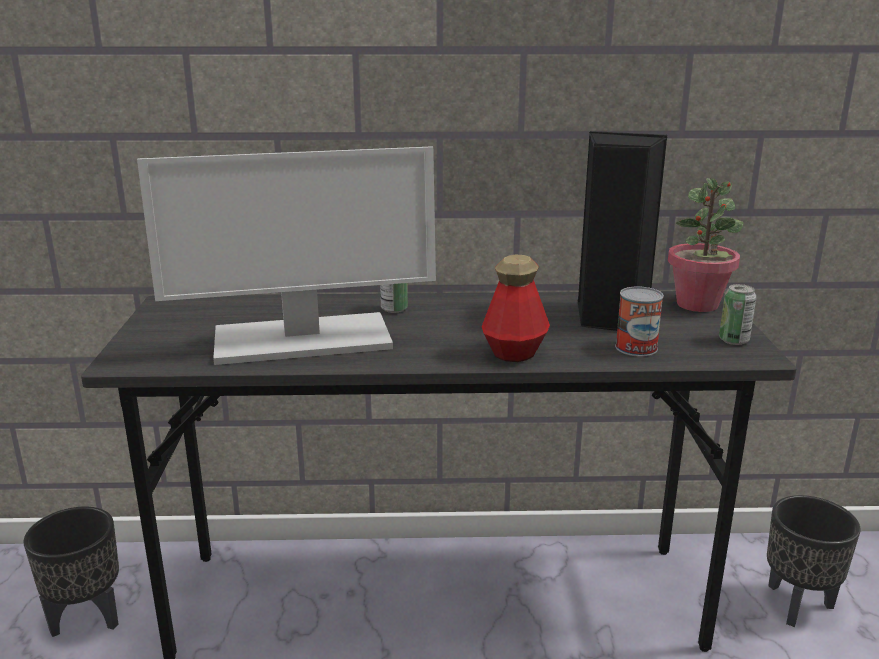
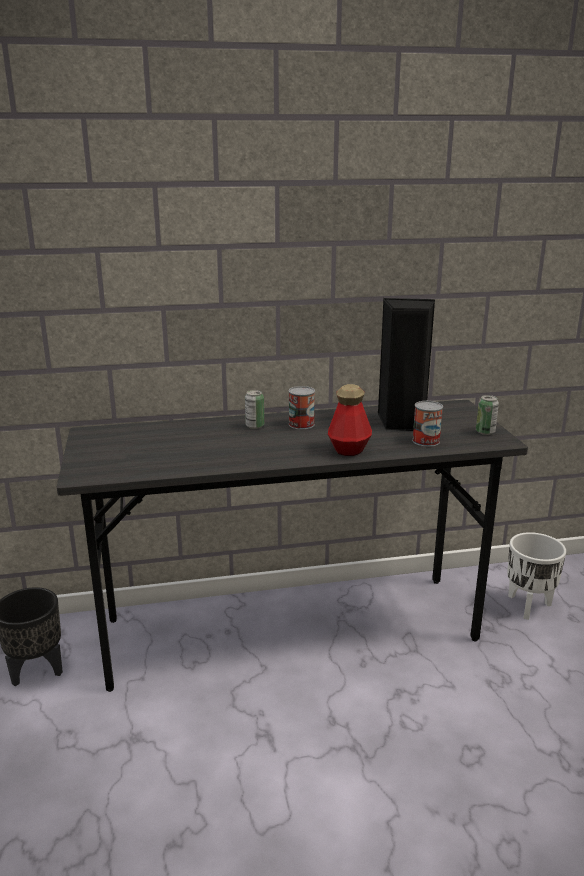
camera: 10 degrees left, 0 degrees up
(300, 340) = (200, 452): monitor -> none
(461, 311) = (301, 424): none -> can
(698, 304) = (455, 409): potted plant -> none
(797, 605) = (528, 606): black planter -> white planter

